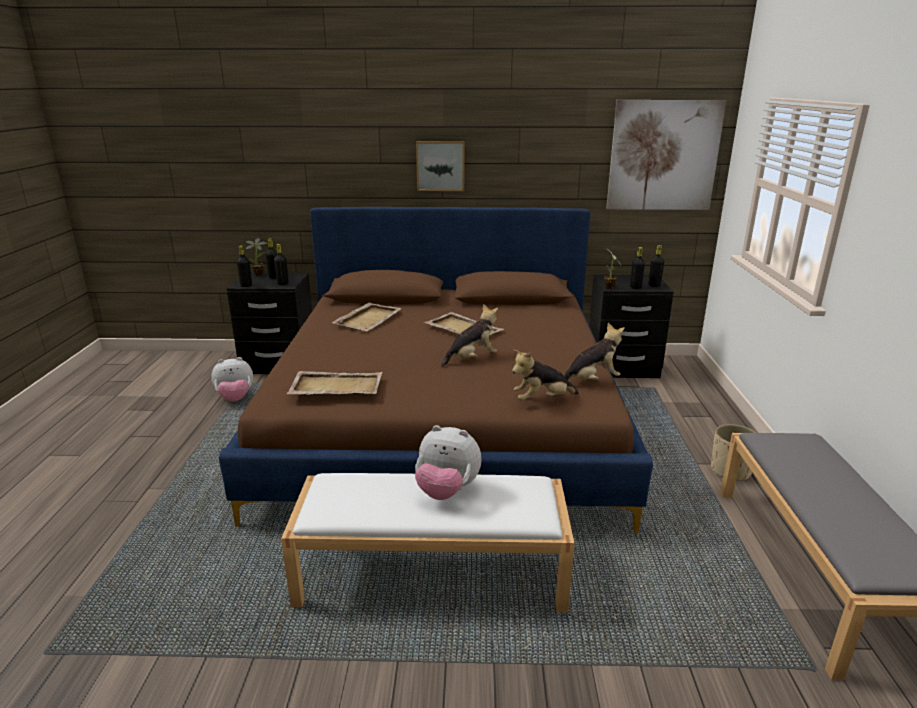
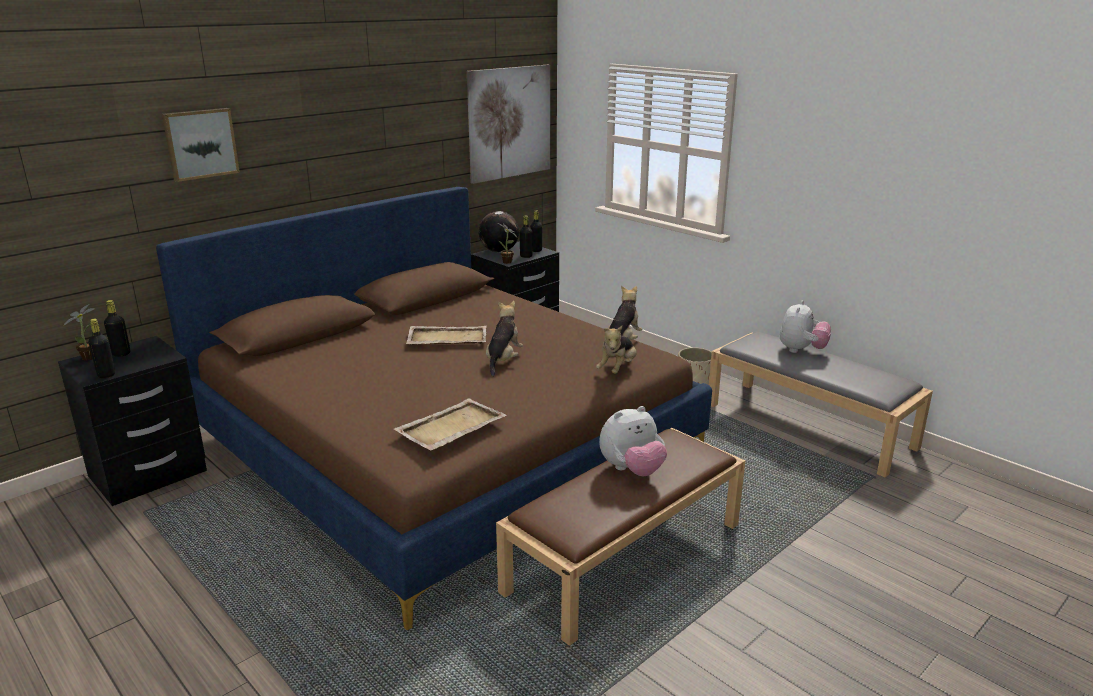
camera: 45 degrees left, 0 degrees up
(235, 398) = (162, 532): plush toy -> plush toy (801, 350)
(283, 284) = (155, 357): black bottle -> none
(368, 319) = (332, 361): beige tray -> none
(433, 572) = (625, 556): white bench -> brown bench
(440, 166) = (306, 163): picture -> picture (200, 143)
(620, 278) = (499, 251): none -> globe

